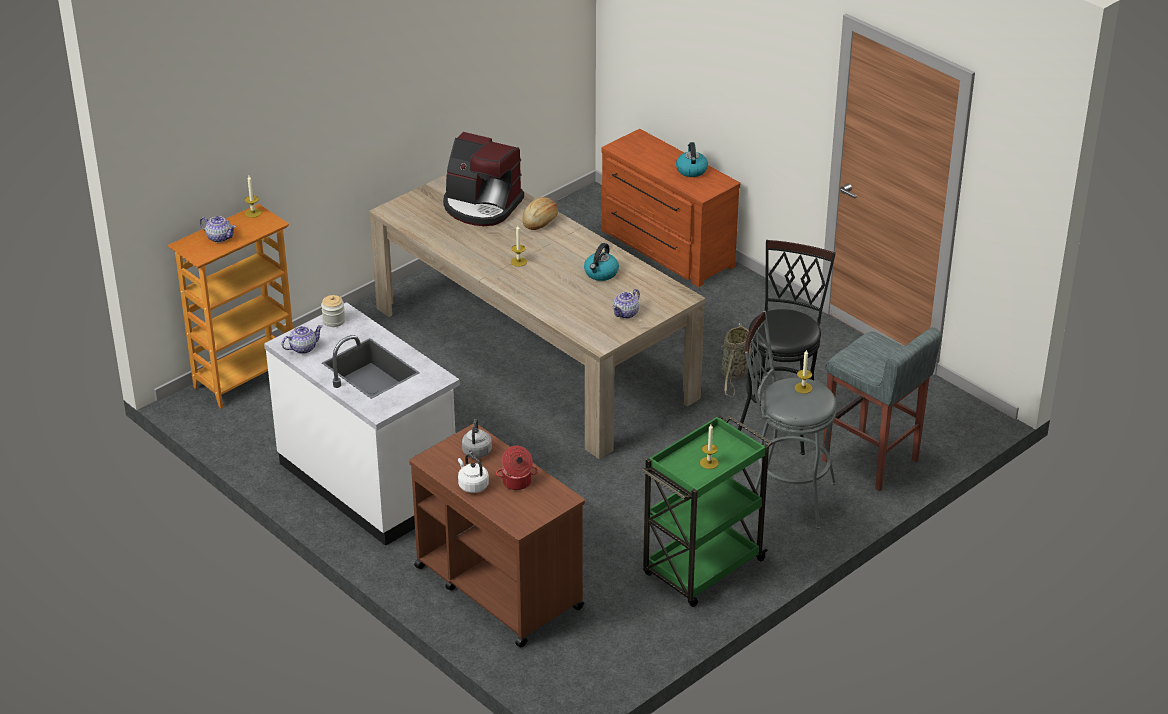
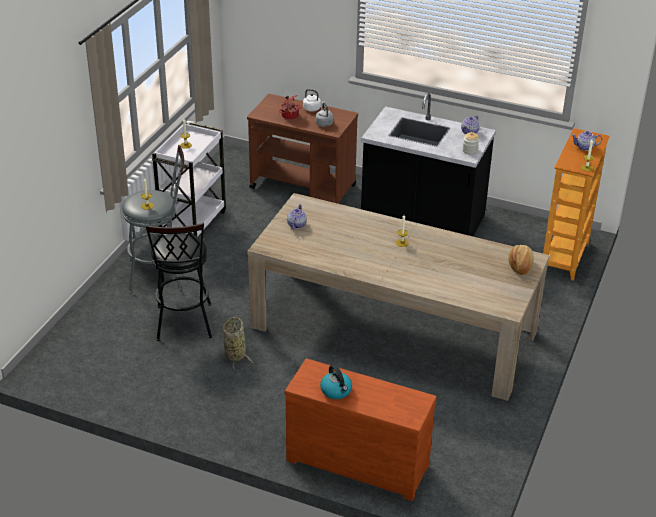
camera: 155 degrees right, 0 degrees up
(370, 482) = (422, 219): white counter -> black counter
(481, 206) = (471, 281): coffee machine -> none
(540, 221) = (414, 280): bread -> bread (520, 265)
(601, 273) = (335, 249): kettle -> none
(702, 569) = (193, 223): green cart -> white cart
(870, 461) = (108, 314): grey stool -> none

